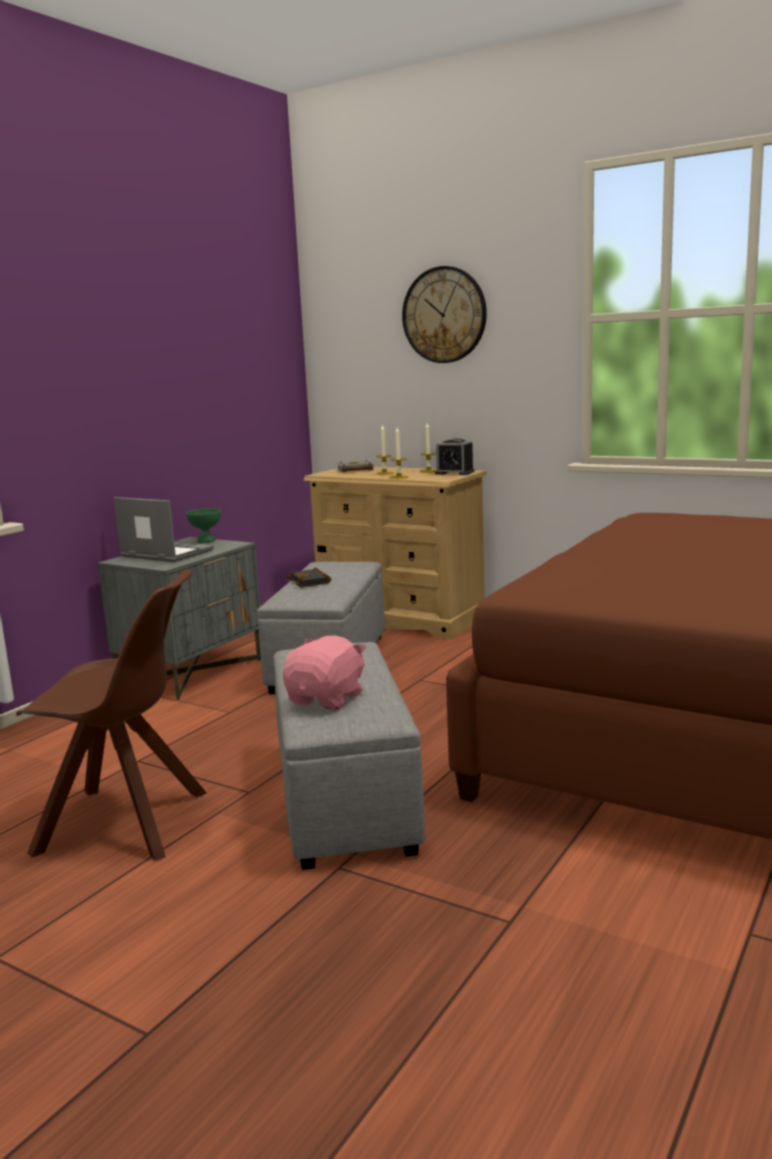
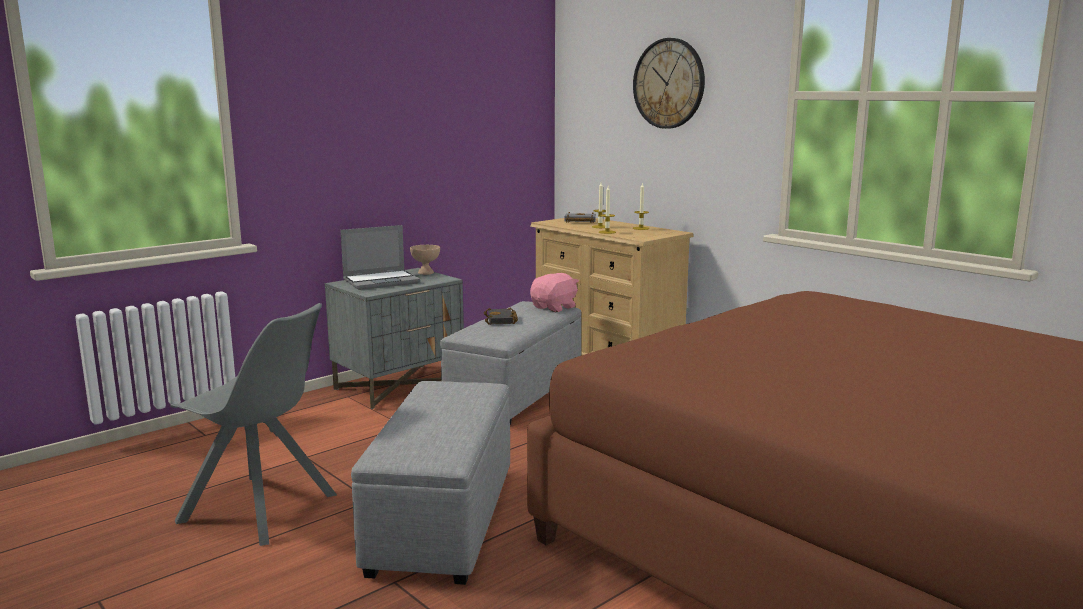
camera: 15 degrees right, 0 degrees up
(127, 823) = (262, 509): brown chair -> grey chair
(165, 554) = (382, 281): laptop -> laptop turned 105 degrees clockwise
(206, 540) = (426, 272): green bowl -> beige bowl
(327, 699) = (415, 432): pink plush toy -> pink plush toy (554, 307)
(454, 473) = (661, 232): alarm clock -> none

